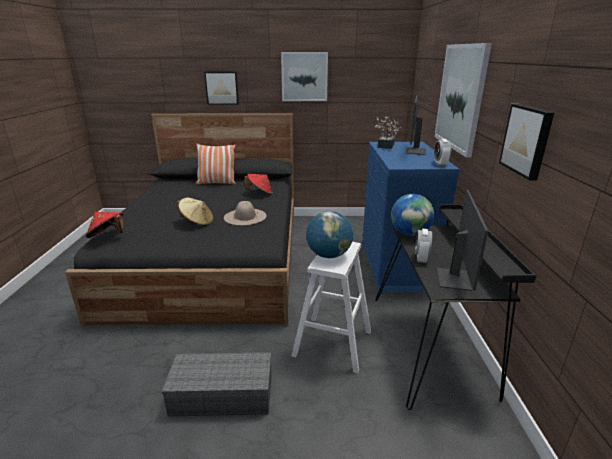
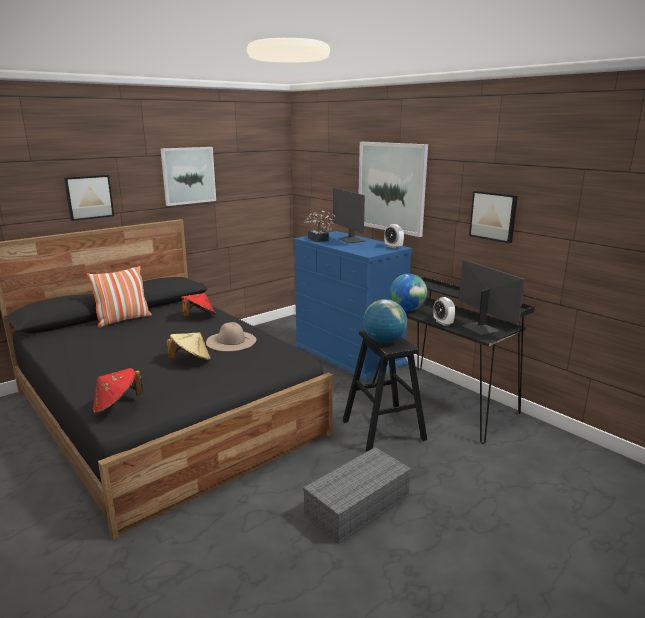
camera: 40 degrees left, 5 degrees down
(332, 343) = (383, 430): white stool -> black stool

